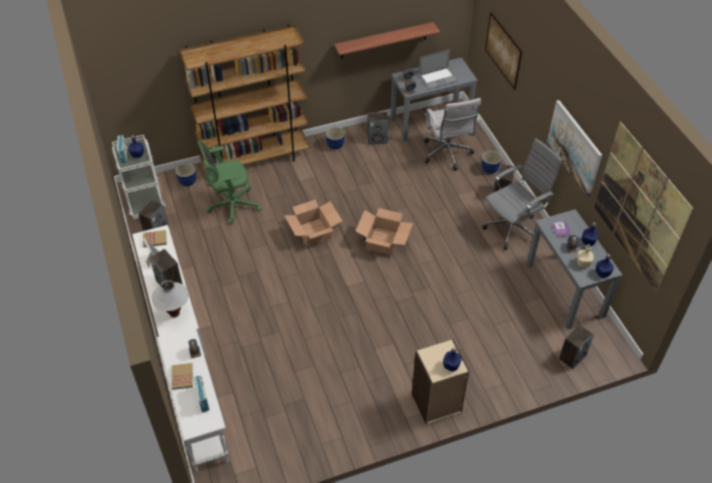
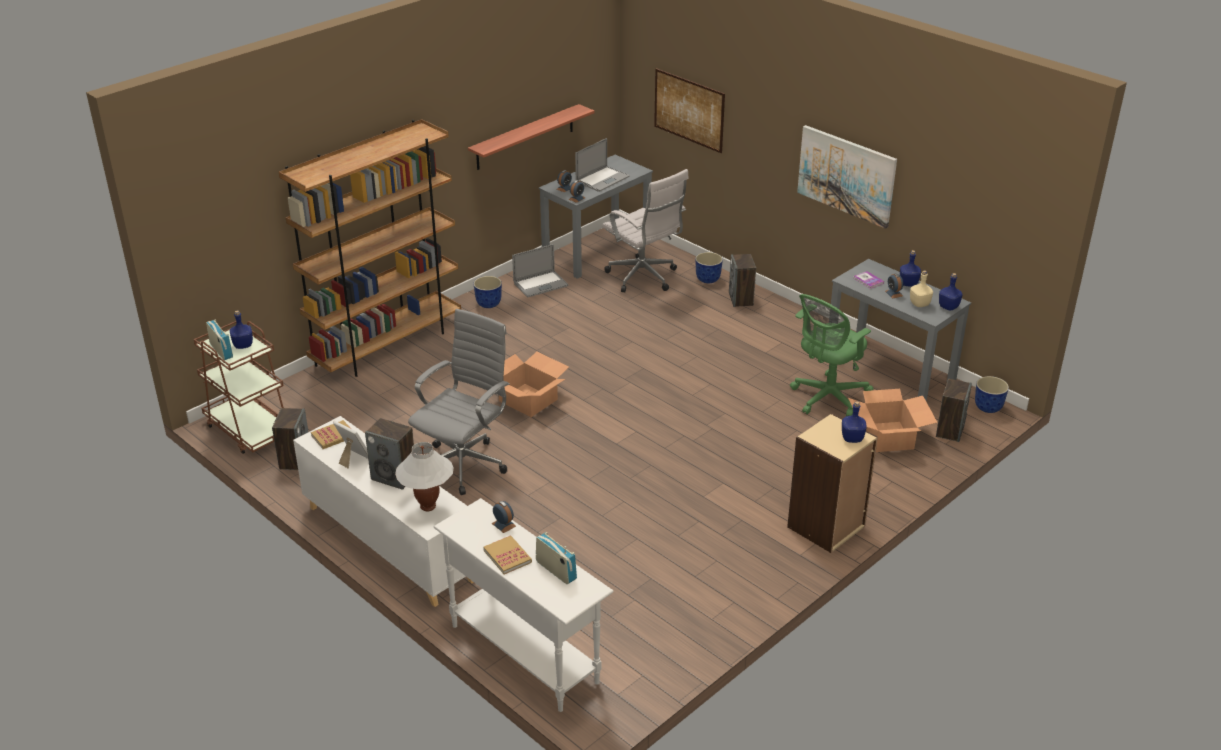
camera: 25 degrees left, 15 degrees down
(144, 199) = (249, 430): white cart -> brown cart
(188, 182) = (303, 394): planter -> planter (988, 407)
(231, 205) = (388, 403): green office chair -> green office chair (827, 398)
(377, 139) = (540, 284): speaker -> laptop
(383, 241) = (629, 383): cardboard box -> cardboard box (888, 436)
(513, 228) = (782, 327): grey office chair -> grey office chair (465, 463)
(639, 207) = (975, 195): picture -> none

